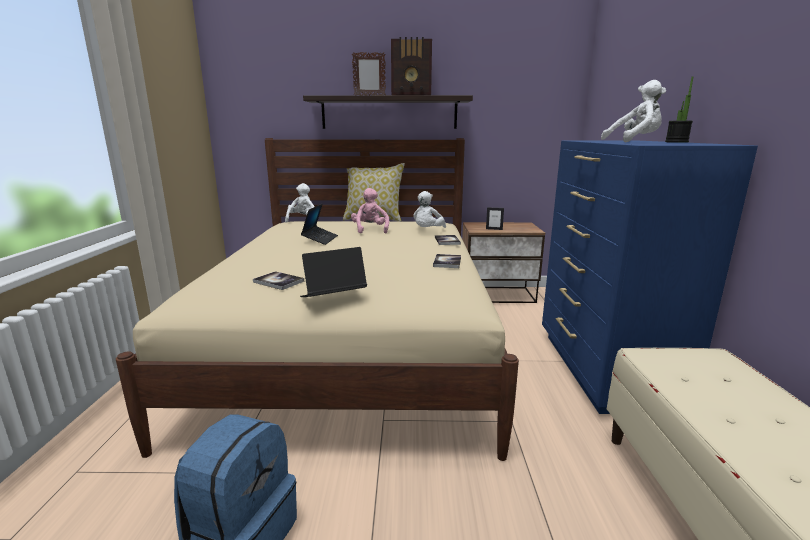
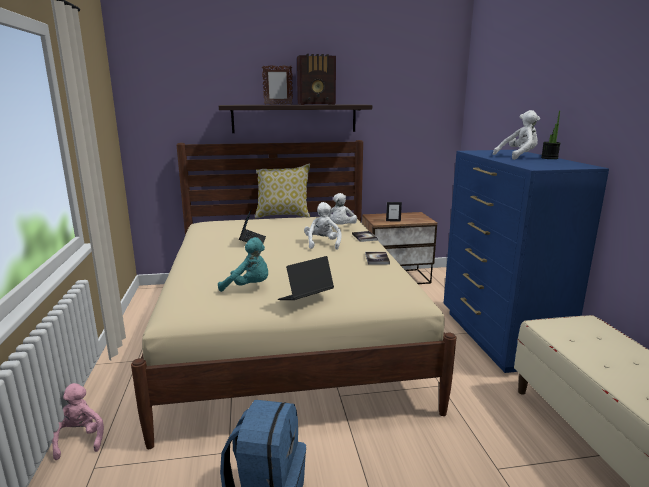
camera: 10 degrees left, 0 degrees up
(278, 282) = (249, 287): book -> turquoise plush toy
(302, 220) = (218, 221): white plush toy -> white plush toy (322, 244)
(370, 230) = (290, 229): pink plush toy -> pink plush toy (79, 439)

